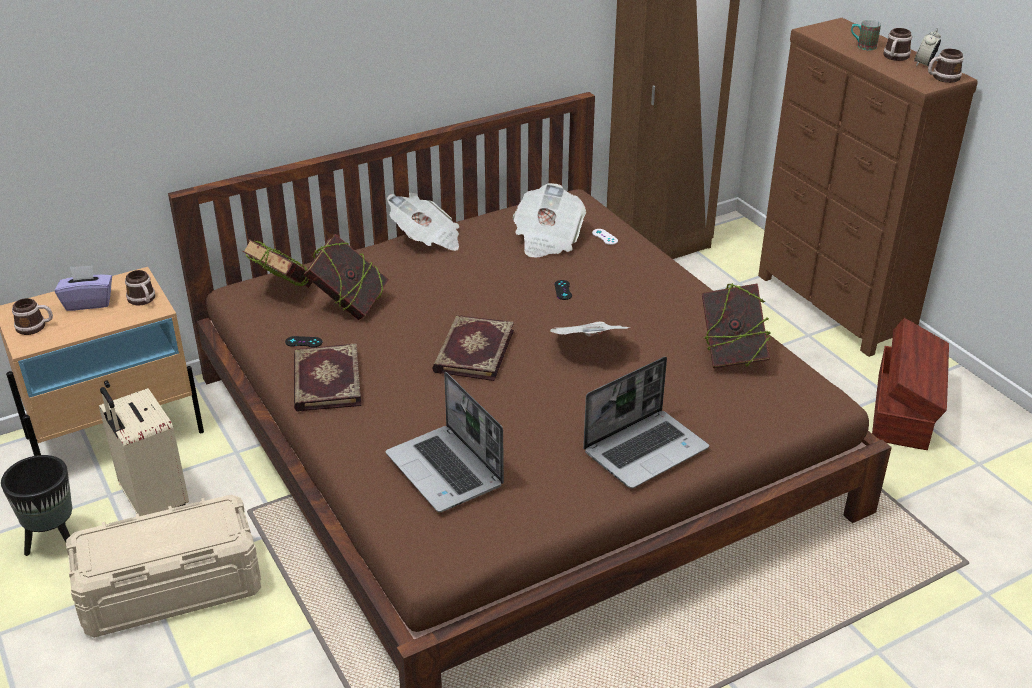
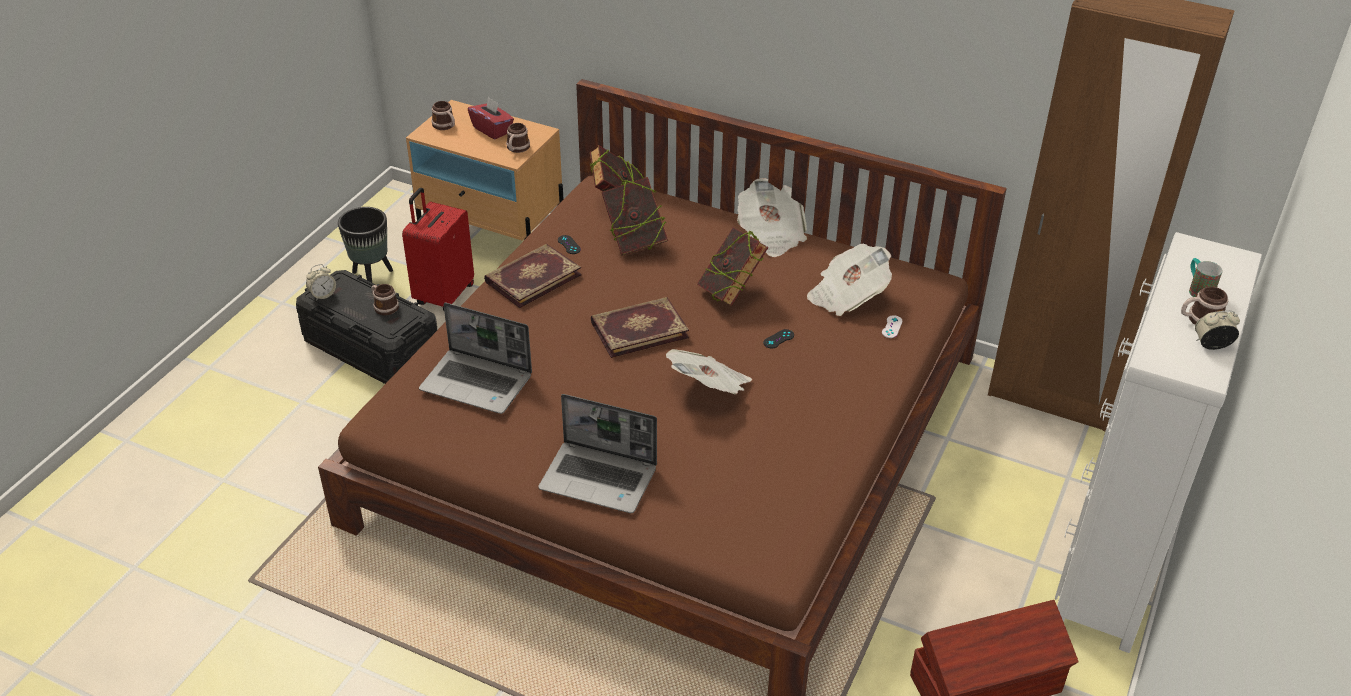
camera: 55 degrees right, 5 degrees up
(88, 302) = (492, 130): purple tissue box -> red tissue box
(102, 562) = (323, 295): none -> alarm clock
(153, 502) = (443, 295): beige suitcase -> red suitcase
(170, 589) = (372, 349): beige storage box -> black storage box
(446, 471) = (478, 383): laptop -> laptop turned 90 degrees counterclockwise
(731, 356) = (784, 480): book -> book (731, 293)
(832, 307) = (1110, 564): brown dresser -> white dresser
(942, 78) = (1190, 367): mug -> mug (384, 306)

